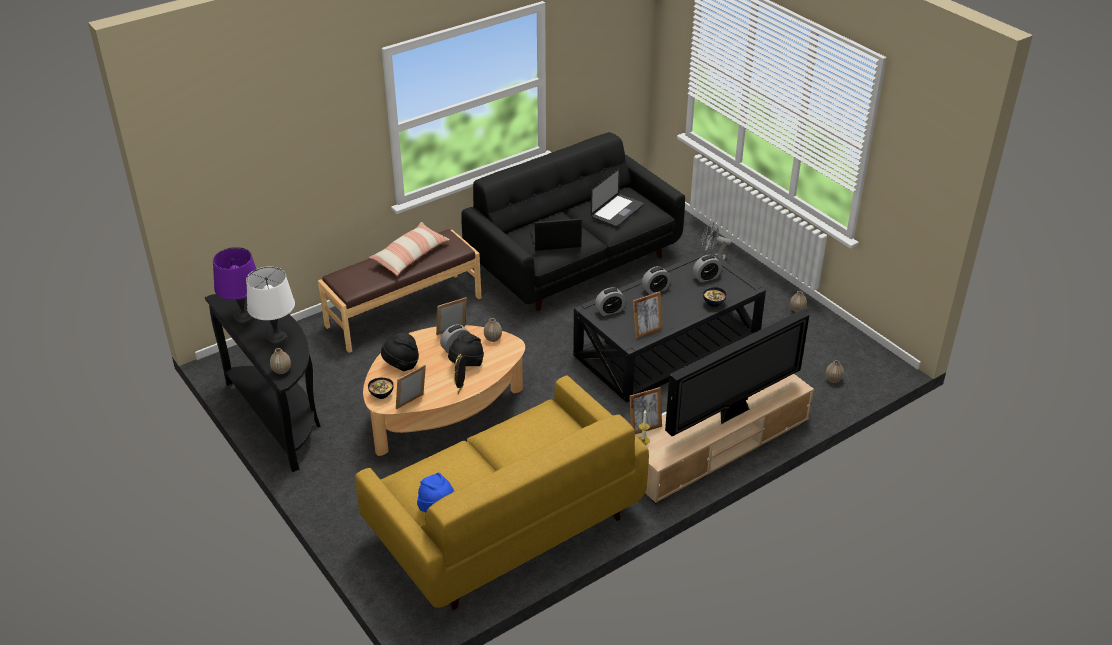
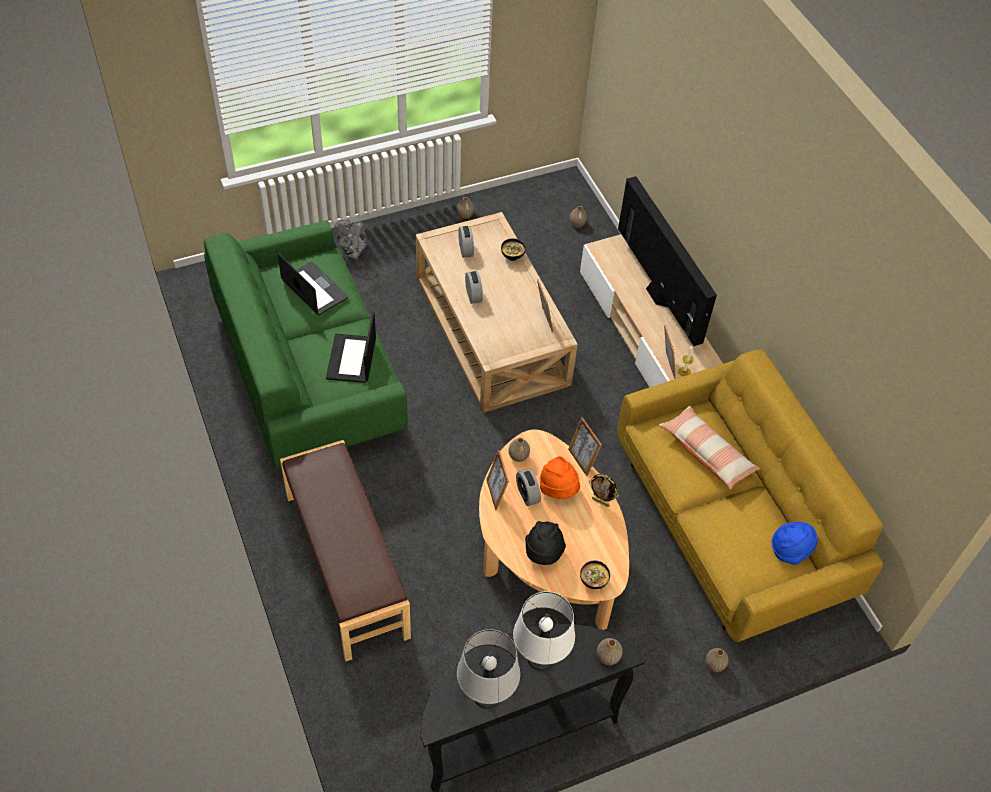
camera: 80 degrees left, 15 degrees up
(243, 317) = (486, 696): purple table lamp -> grey table lamp
(354, 527) = (714, 665): none -> vase
(410, 256) = (332, 511): pillow -> pillow (707, 453)
(412, 403) = (615, 552): picture frame -> picture frame (582, 460)
(466, 364) = (558, 489): black hat -> orange hat
(574, 261) = (308, 373): black sofa -> green sofa
(610, 311) = (499, 342): alarm clock -> none
(666, 345) = (490, 330): black coffee table -> beige coffee table

